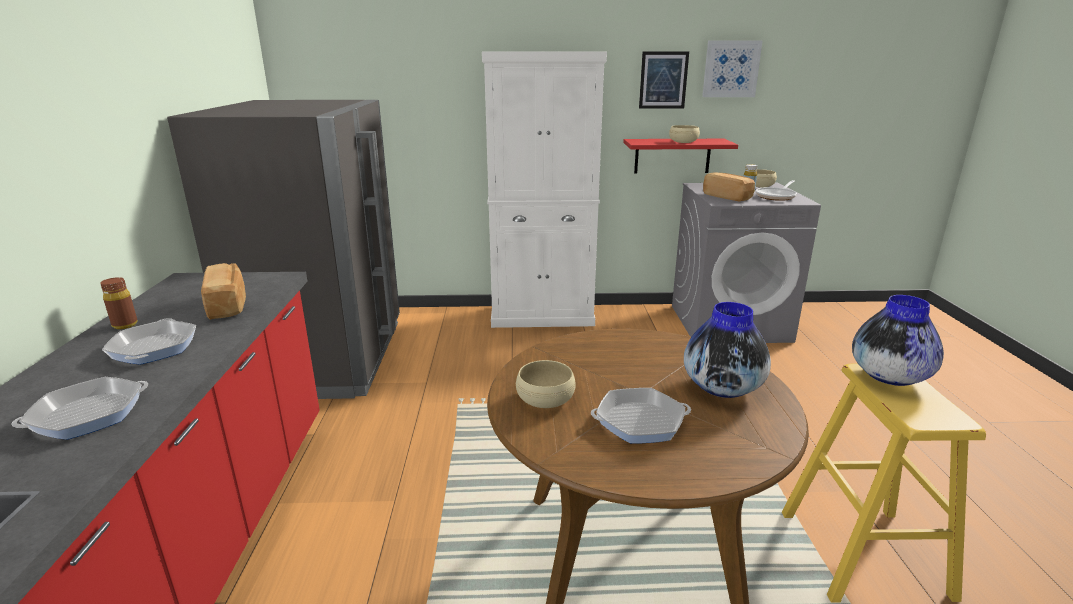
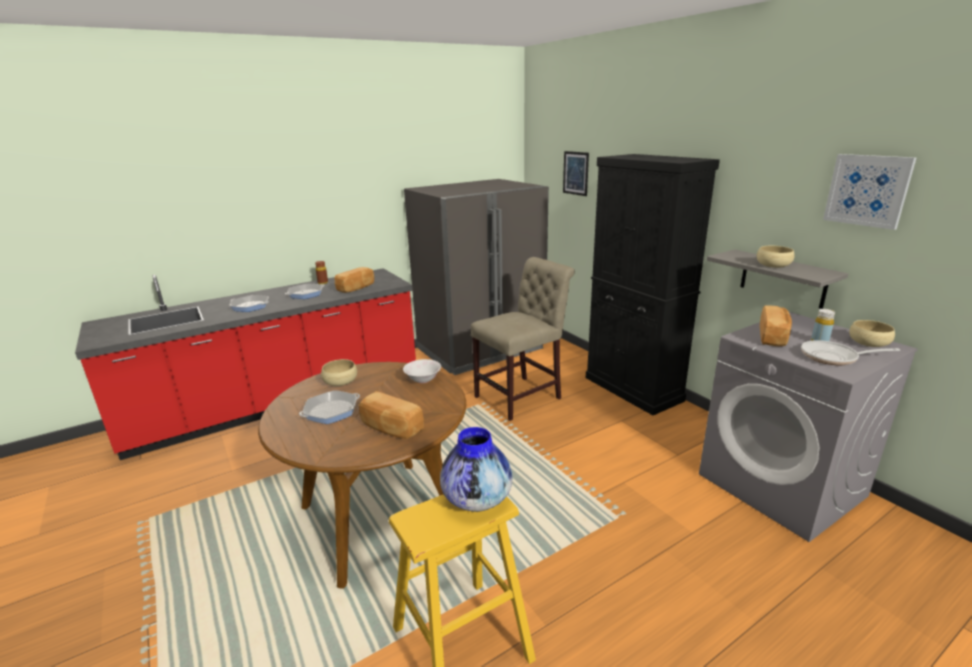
camera: 60 degrees right, 0 degrees up
(478, 372) = (522, 396): none -> beige chair
(542, 316) = (633, 389): white cabinet -> black cabinet
(604, 344) = (423, 379): none -> white bowl
(640, 422) = (331, 411): frying pan -> frying pan turned 90 degrees counterclockwise
(663, 80) = (782, 194): picture -> picture (575, 173)
(672, 156) = (783, 278): red shelf -> grey shelf
(721, 388) = (391, 428): vase -> bread

